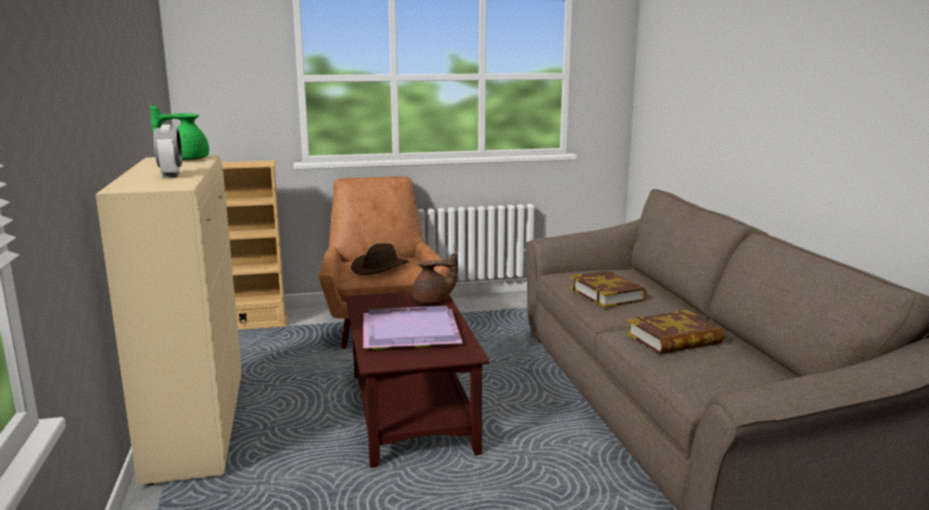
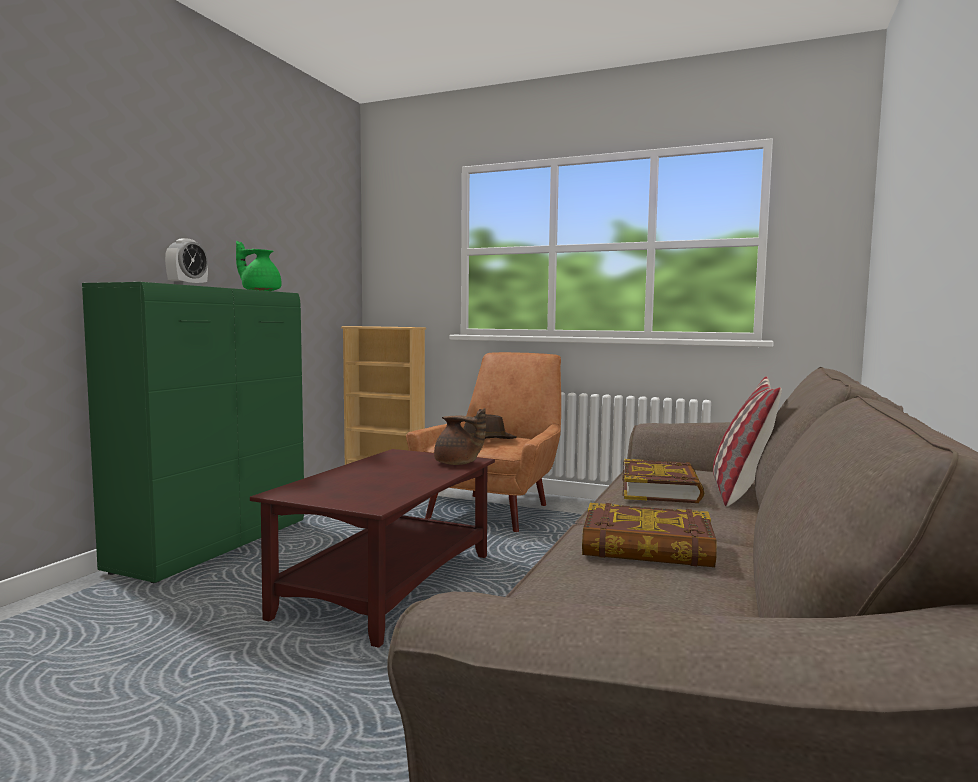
camera: 35 degrees right, 10 degrees down
(197, 428) = (214, 545): beige cabinet -> green cabinet
(408, 332) = (370, 480): purple tray -> none
(645, 285) = (740, 492): none -> pillow

